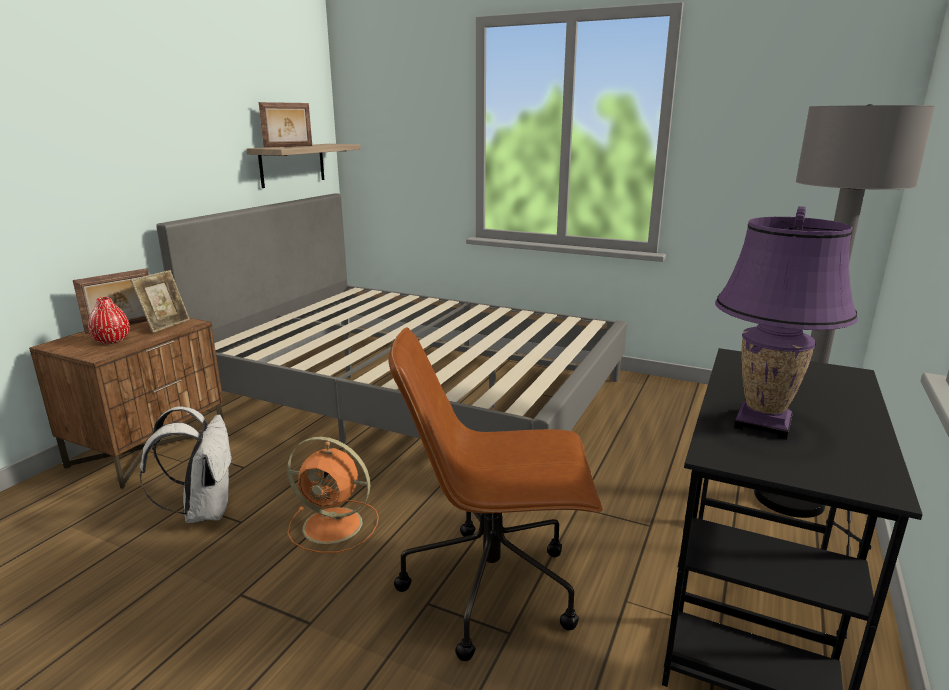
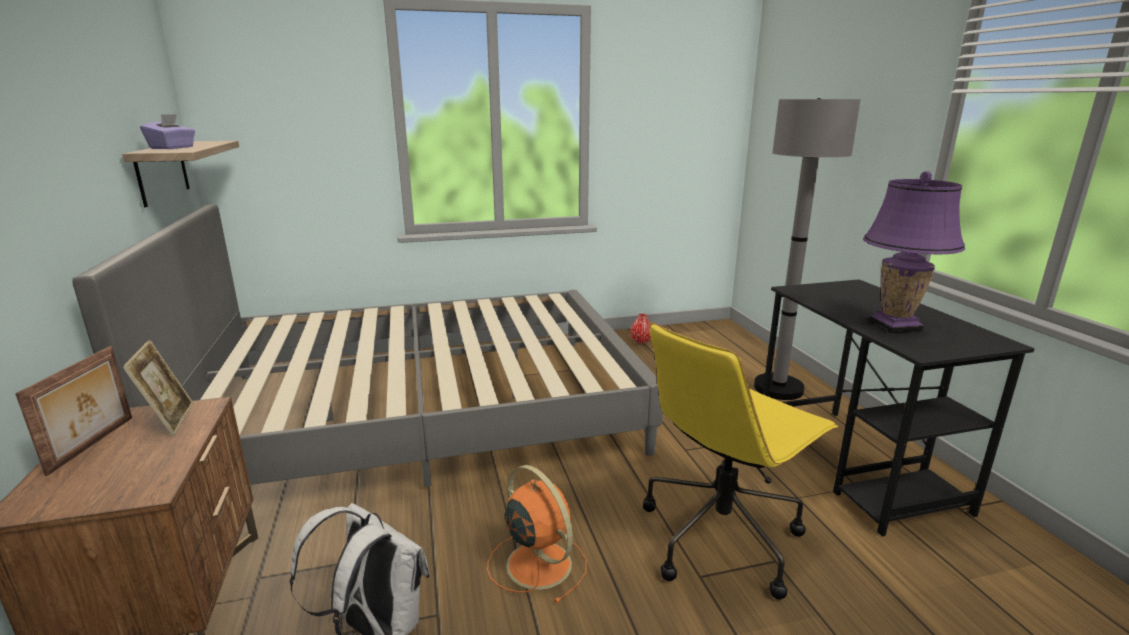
camera: 40 degrees left, 0 degrees up
(112, 341) = (127, 467): red vase -> red vase (641, 341)
(289, 146) = (173, 148): picture frame -> purple tissue box
(335, 526) = (537, 563): orange fan -> orange fan turned 105 degrees counterclockwise
(494, 587) = (721, 536): brown office chair -> yellow office chair

